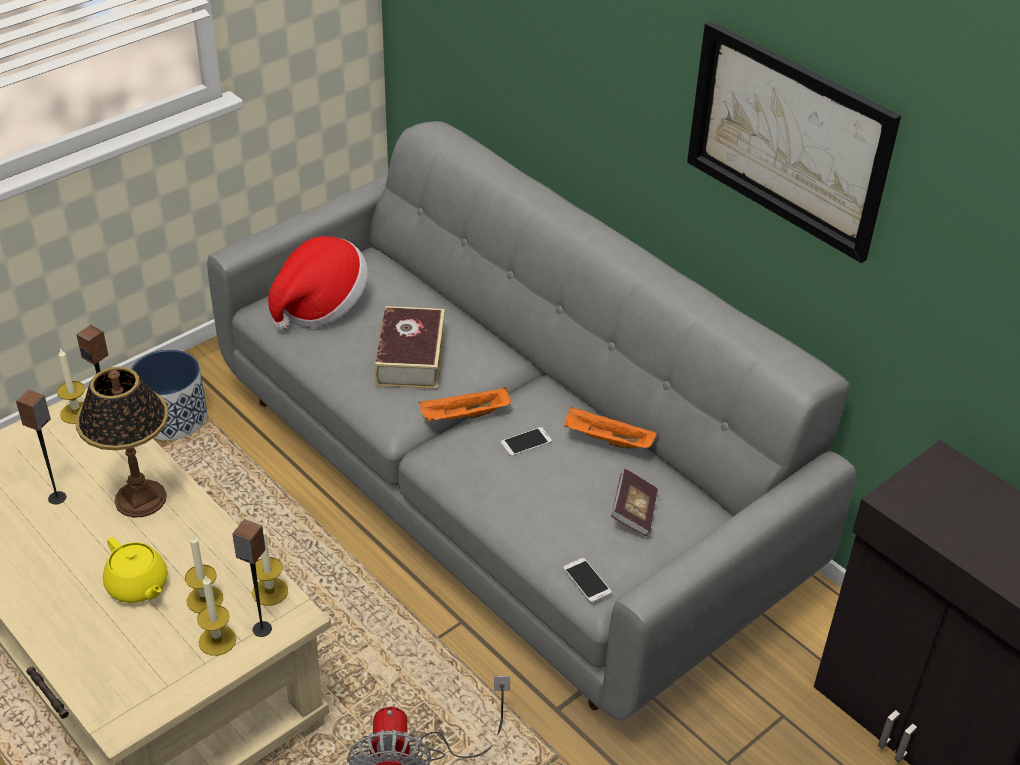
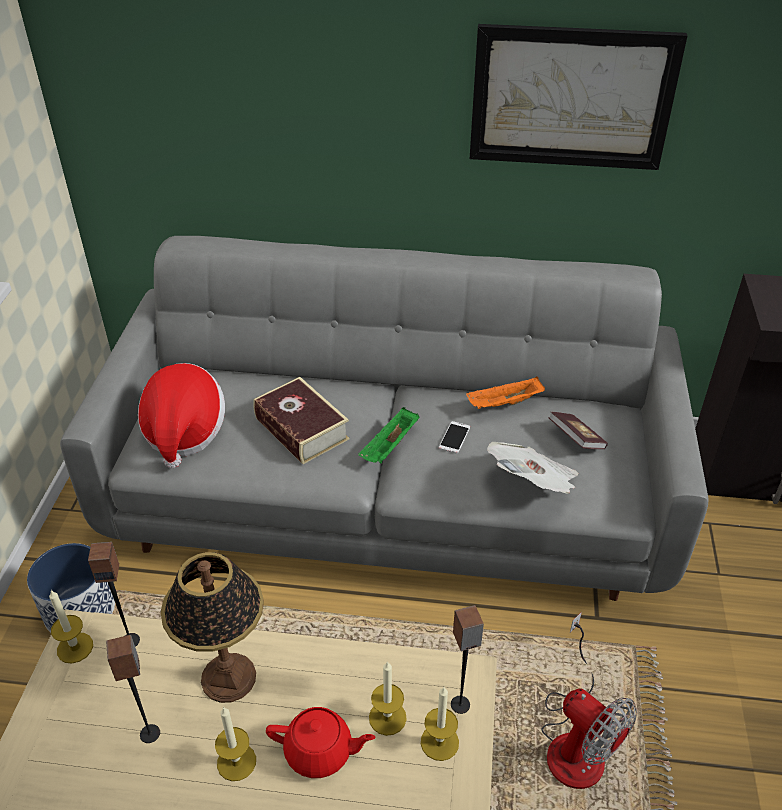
camera: 40 degrees left, 0 degrees up
(138, 586) = (320, 752): yellow teapot -> red teapot
(270, 591) = (428, 671): candle -> candle (236, 762)
(464, 416) = (390, 447): orange tray -> green tray
(541, 522) = (533, 484): none -> newspaper
(587, 580) = (608, 502): phone -> none

